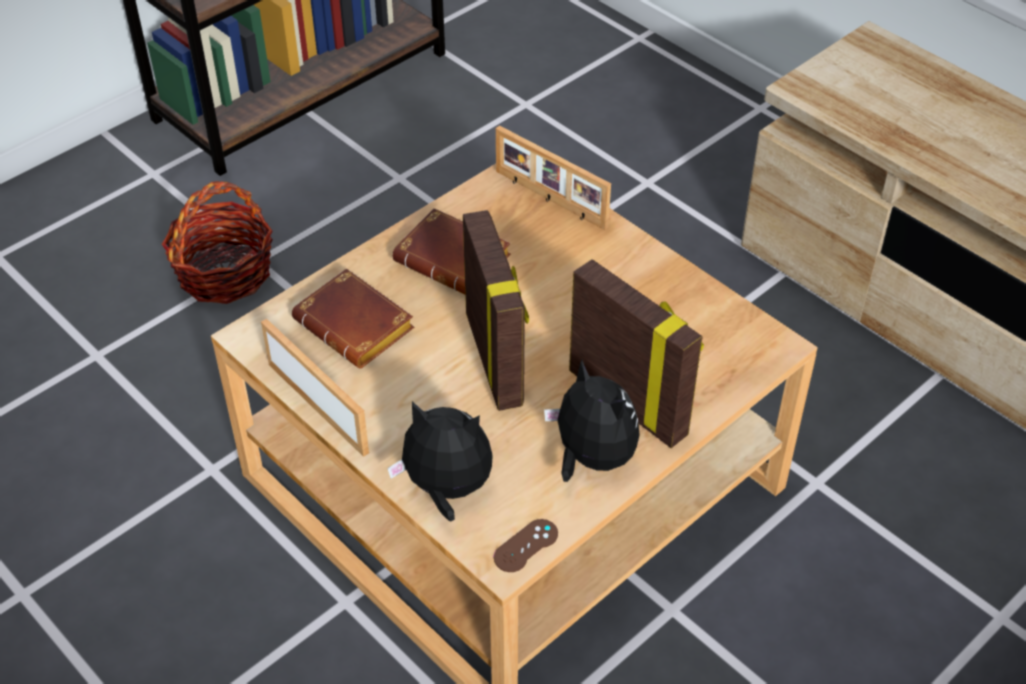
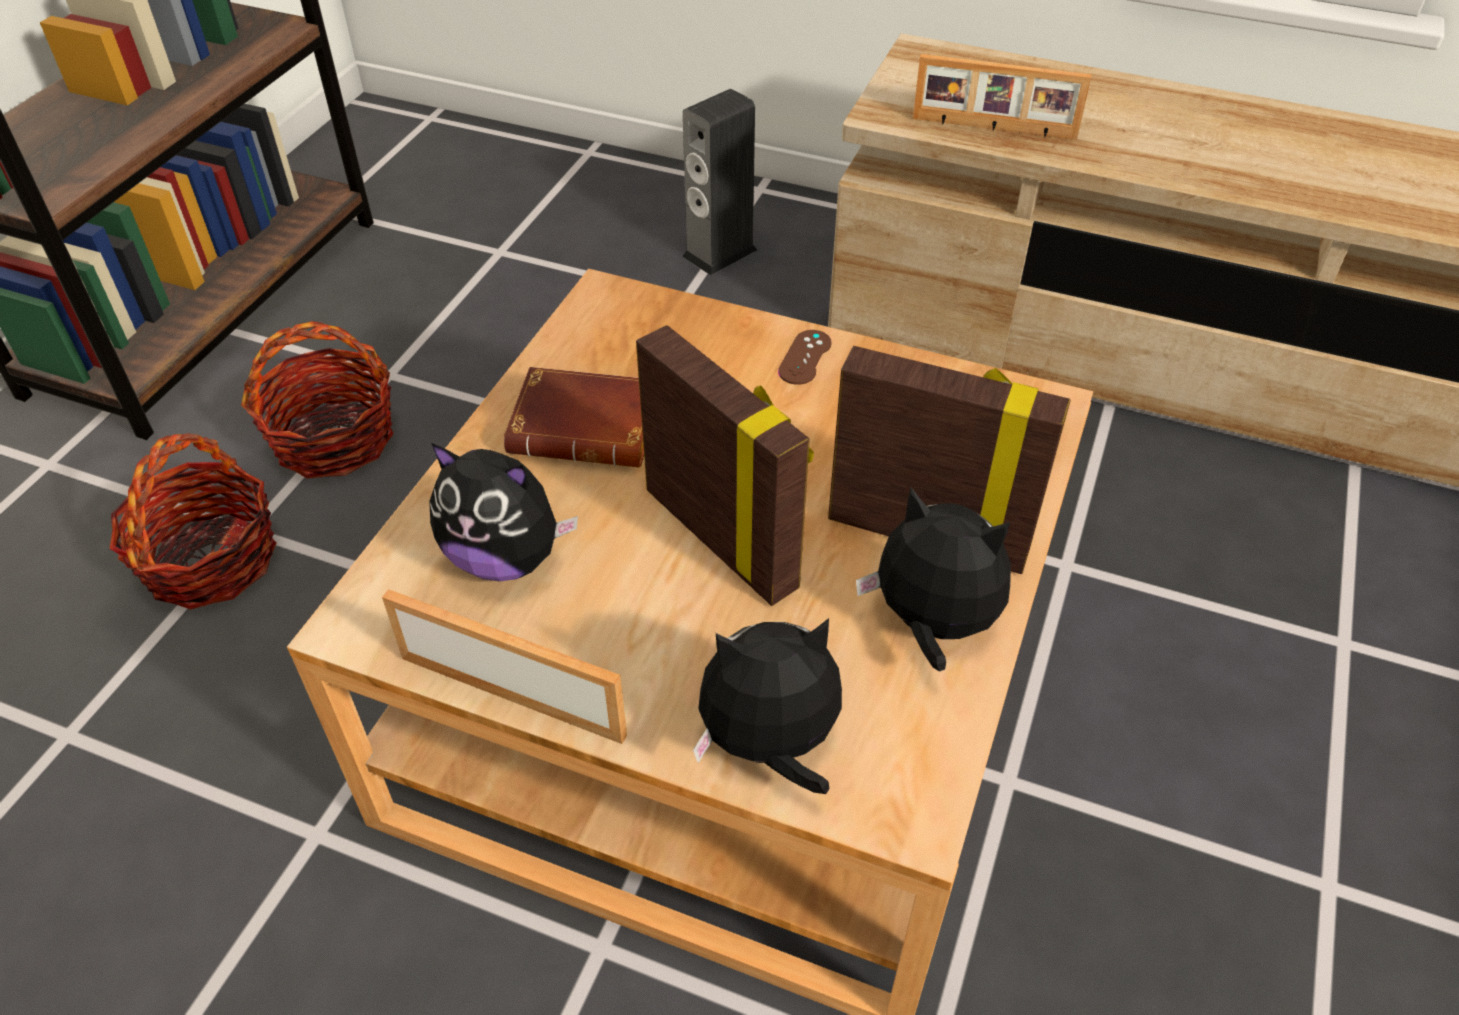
camera: 25 degrees left, 0 degrees up
(340, 214) = (334, 439): none -> basket
(358, 326) = (506, 558): brown book -> plush toy
(526, 546) = (930, 784): brown game controller -> brown game controller (805, 357)
(549, 199) = (664, 317): picture frame -> picture frame (993, 129)
(695, 154) = (719, 253): none -> speaker

